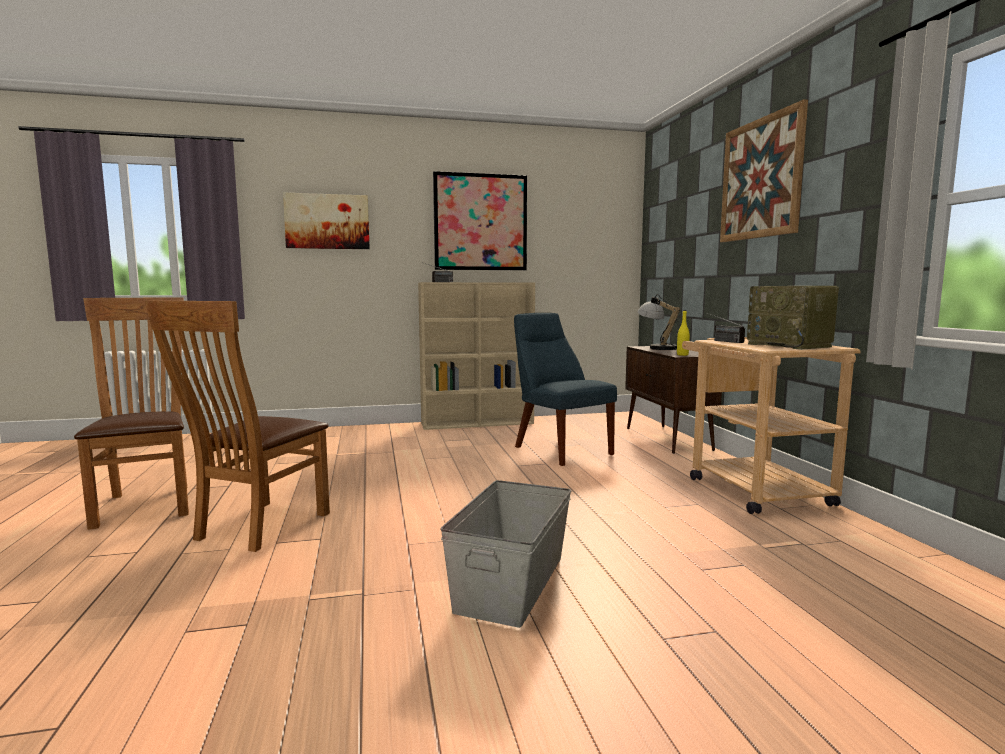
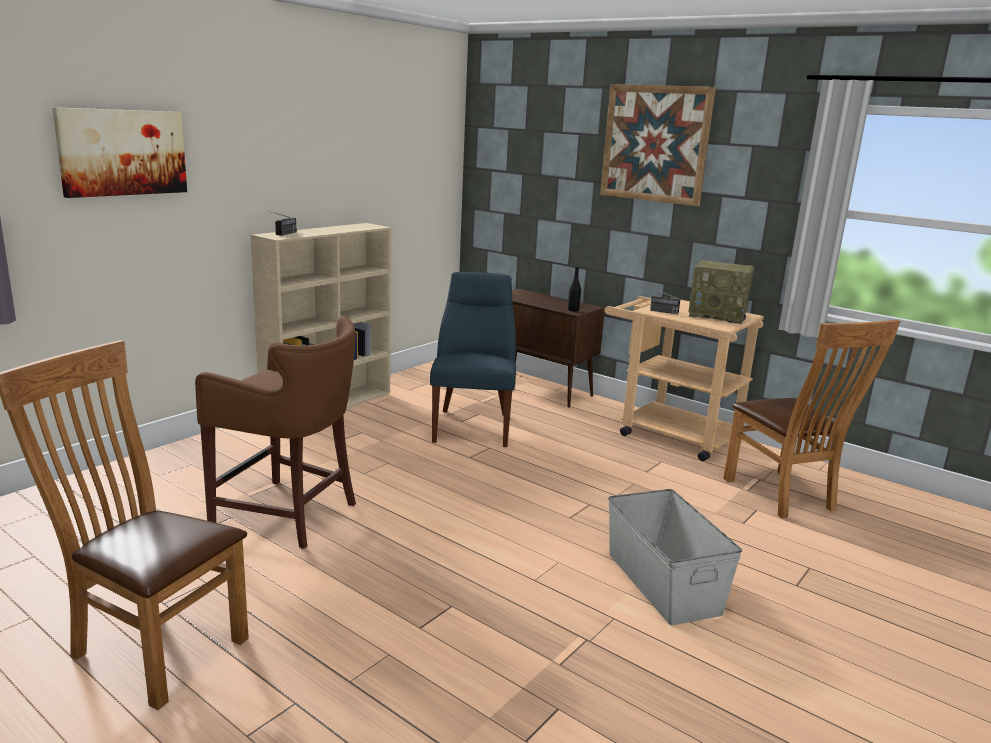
camera: 40 degrees left, 10 degrees up
(256, 528) = (365, 621): brown chair -> brown chair (784, 497)
(336, 468) = (290, 514): none -> brown stool
(480, 222) = (314, 147): picture -> none
(559, 449) = (473, 426): blue chair -> blue chair turned 75 degrees clockwise
(657, 348) = (522, 296): table lamp -> none
(682, 355) = (573, 310): yellow bottle -> black bottle

